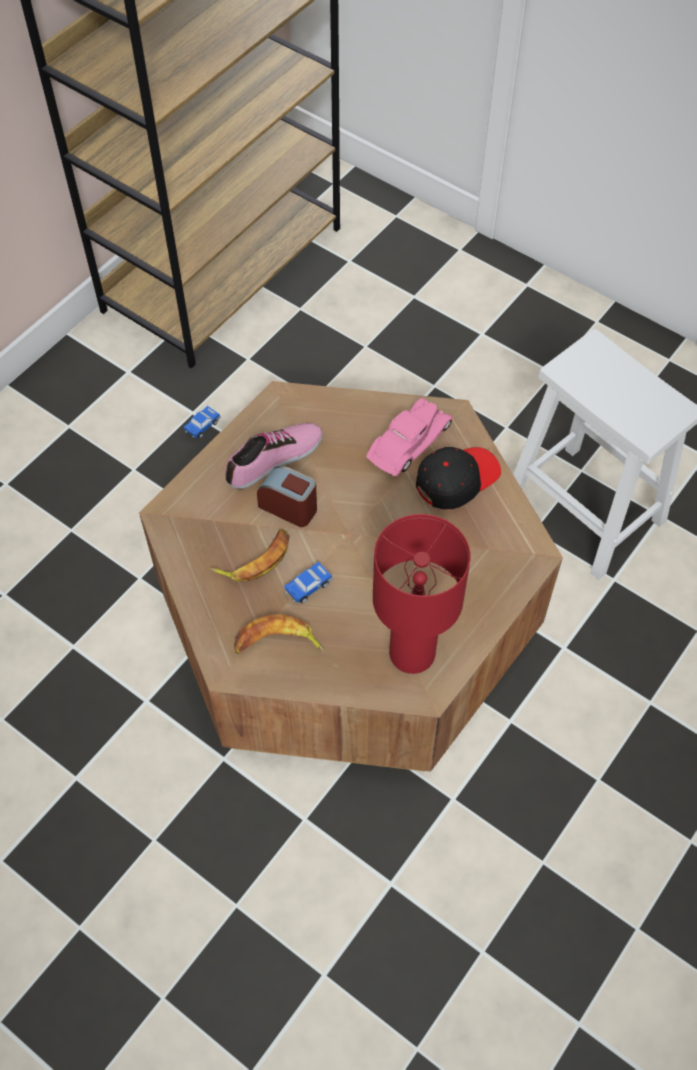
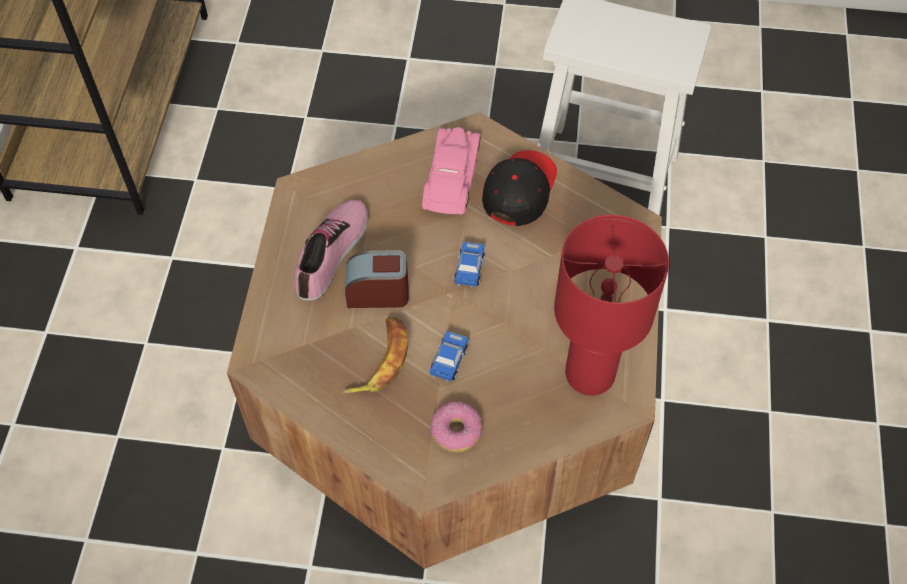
camera: 30 degrees left, 0 degrees up
(202, 426) = (190, 266): toy car -> toy car (469, 269)
(277, 643) = (456, 431): banana -> donut

